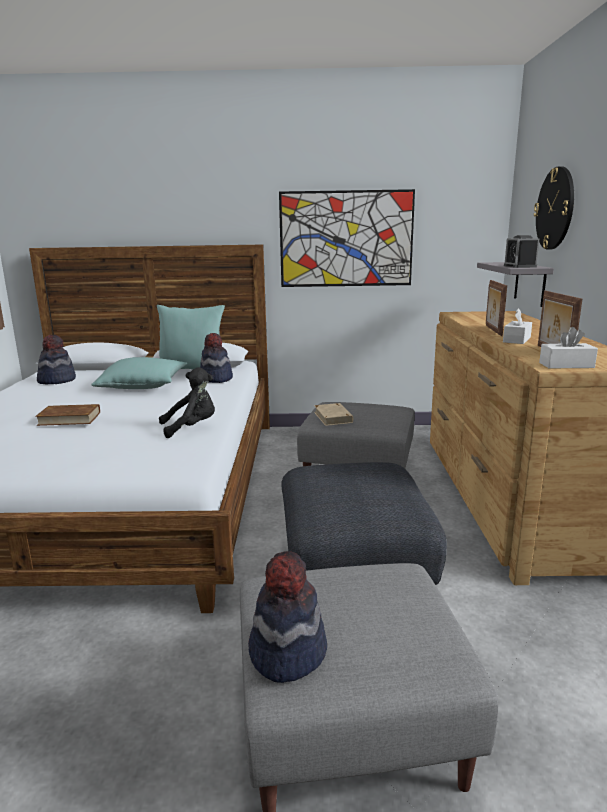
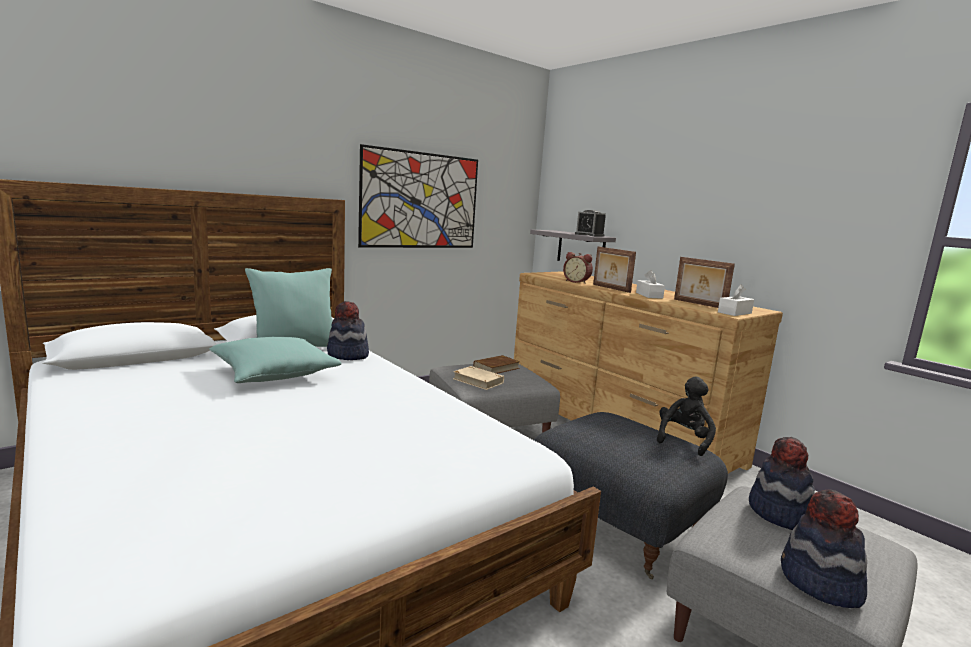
camera: 40 degrees left, 5 degrees down
(57, 380) = (118, 384): hat -> hat (778, 513)
(69, 418) = (282, 430): brown book -> brown book (496, 368)
(191, 428) = (449, 412): black plush toy -> black plush toy (683, 440)
(475, 322) = (577, 282): none -> alarm clock
(555, 208) = (613, 191): wall clock -> none

